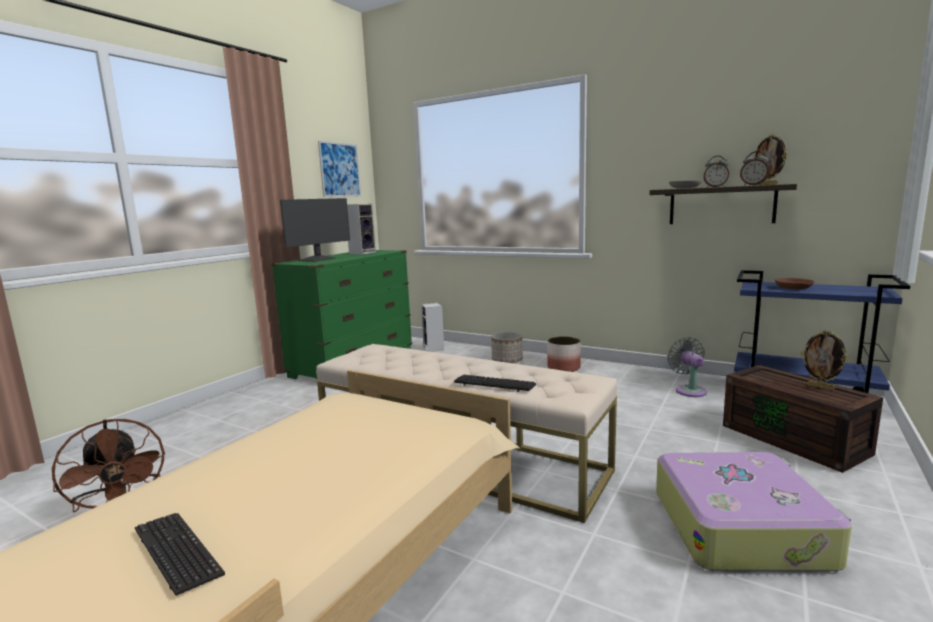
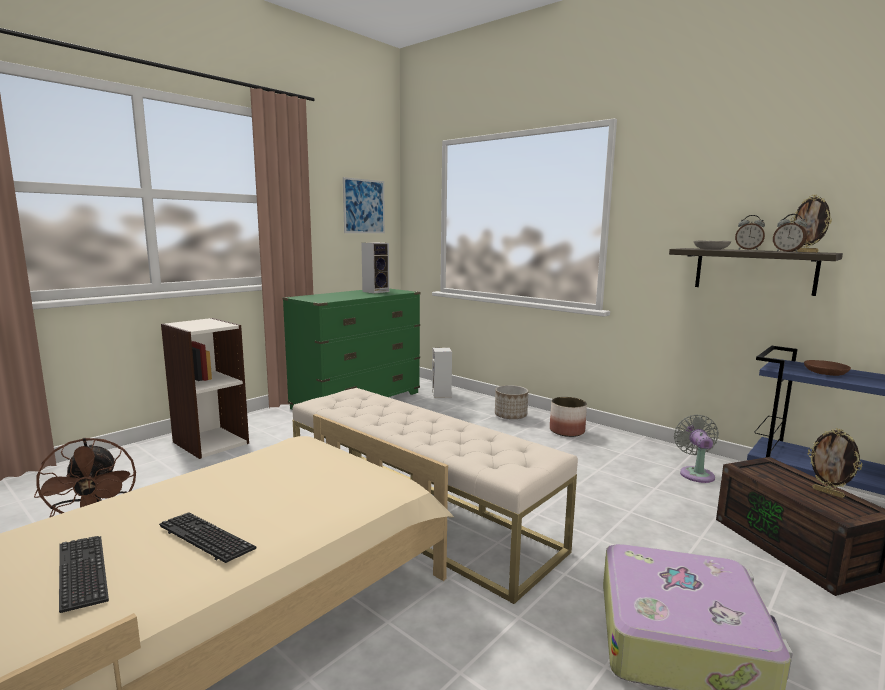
camera: 10 degrees right, 0 degrees up
(214, 418) = (210, 442): none -> bookcase
(318, 259) = (327, 296): monitor -> none
(494, 384) = (445, 447): keyboard -> keyboard (206, 538)

